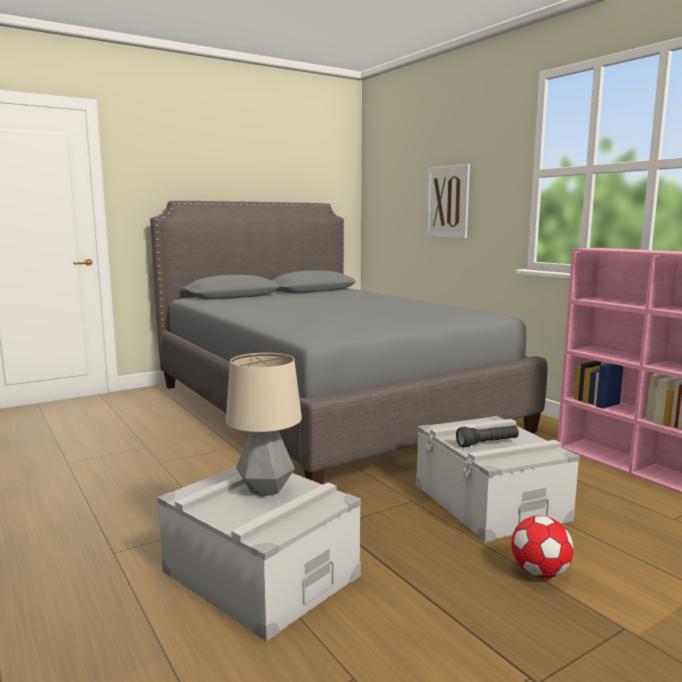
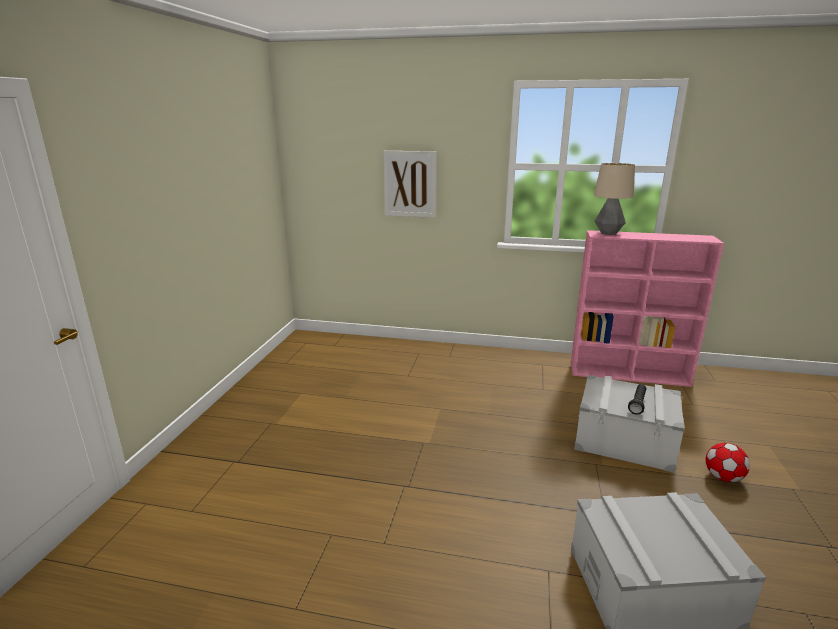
camera: 45 degrees left, 10 degrees up
(265, 490) = (651, 524): table lamp -> table lamp (608, 233)
(329, 406) = (385, 401): grey bed -> none

